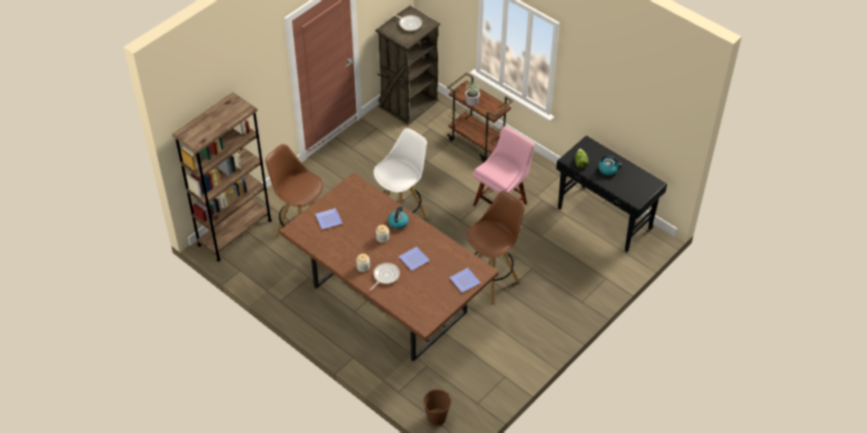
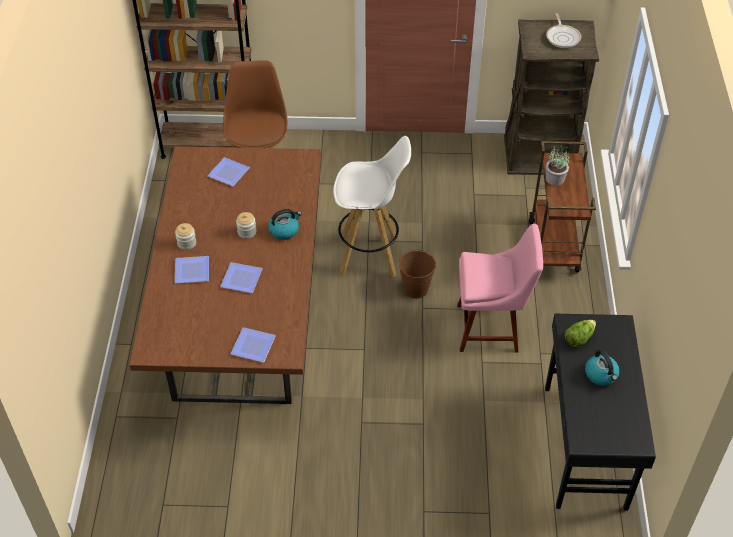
camera: 50 degrees right, 0 degrees up
(385, 276) = (191, 270): frying pan -> plate
(437, 417) = (108, 477): brown bucket -> brown bucket (416, 289)
(492, 280) = (363, 397): brown stool -> none

